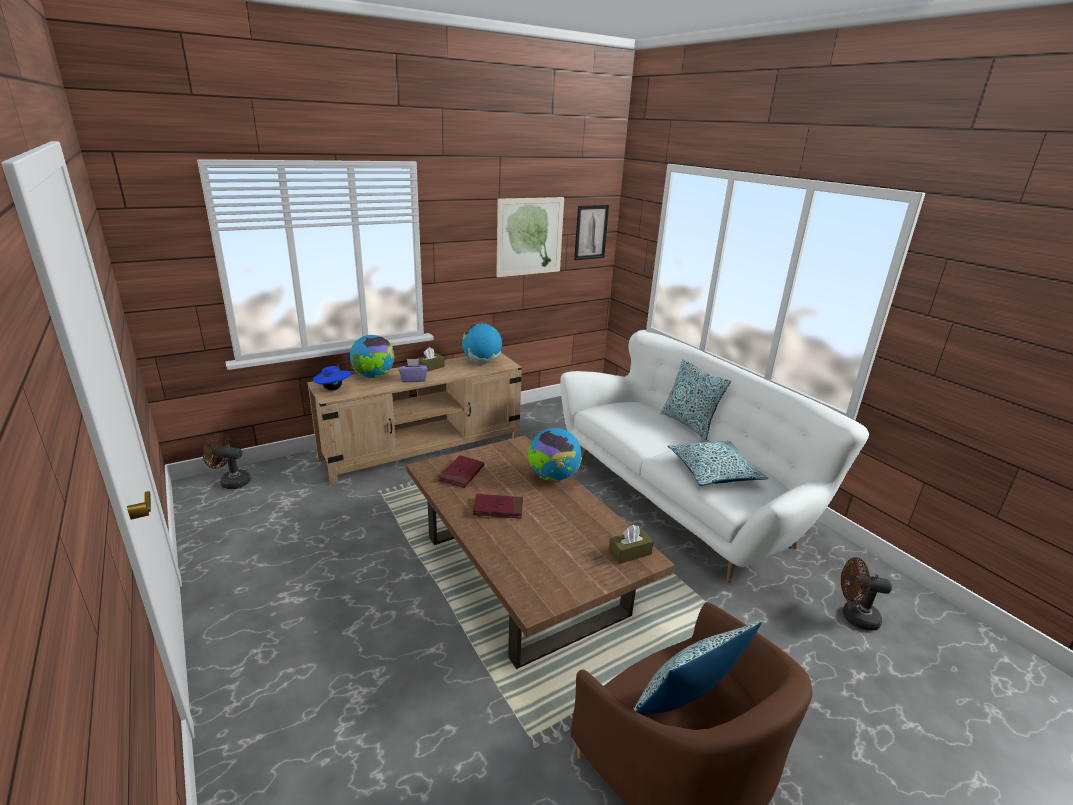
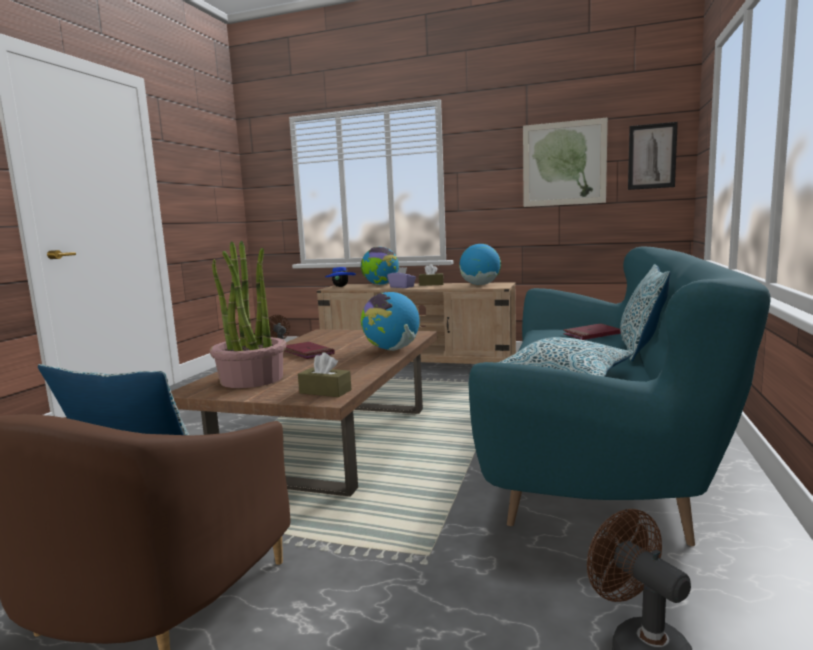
camera: 50 degrees right, 15 degrees down
(462, 473) = (335, 337): red book -> red book (592, 335)
(544, 566) = (251, 379): none -> potted plant
(681, 499) = (601, 451): white sofa -> turquoise sofa

